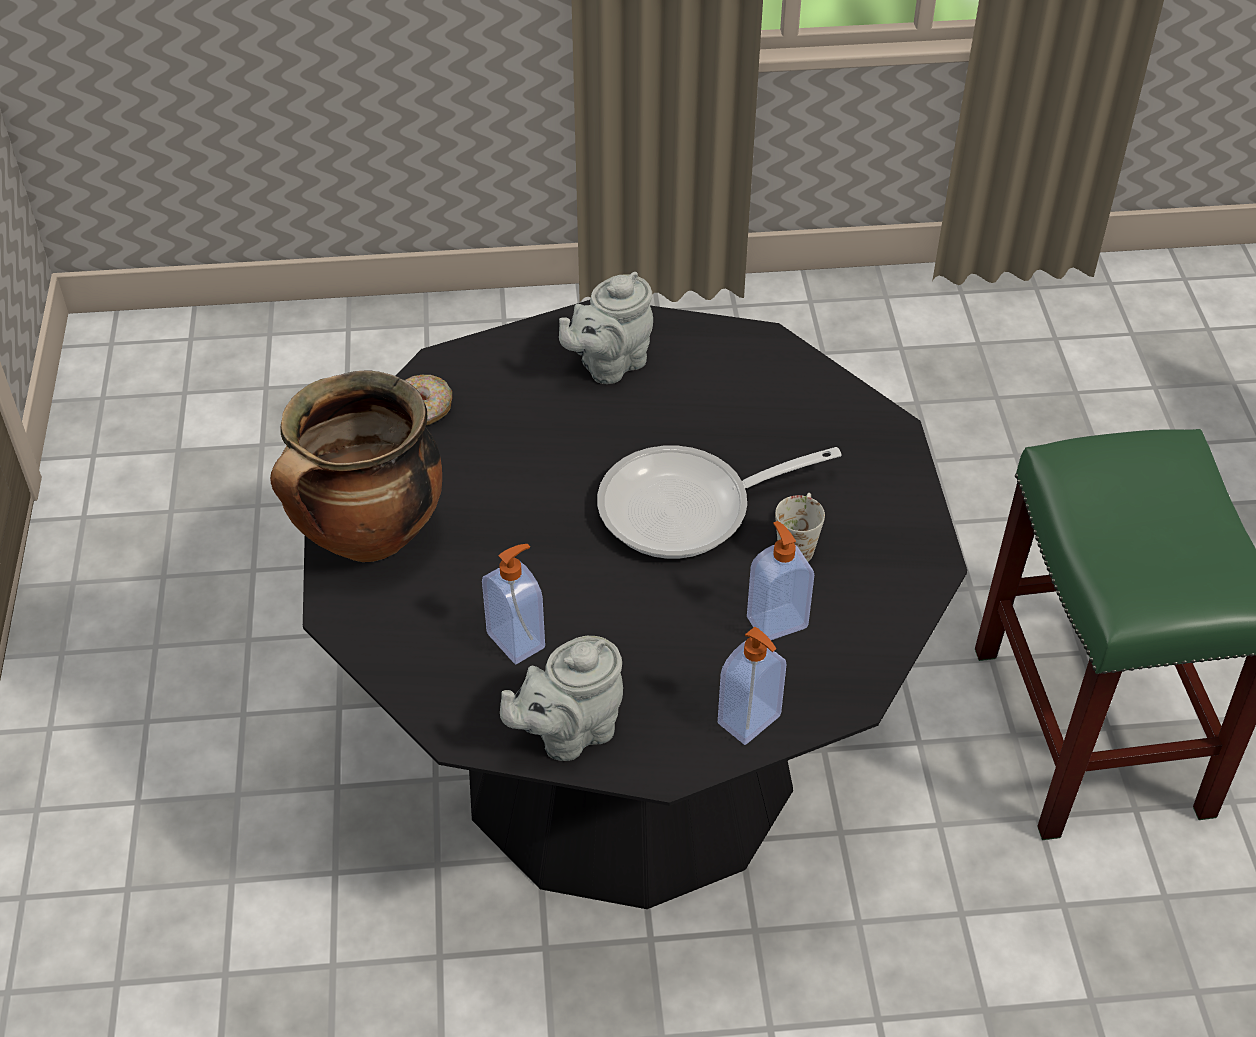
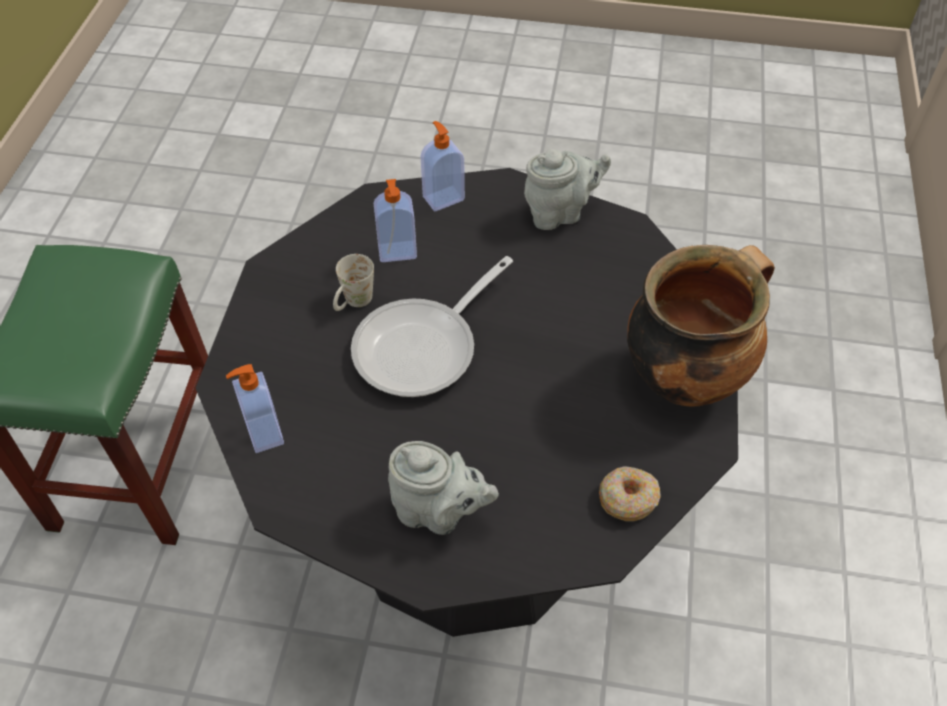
camera: 165 degrees left, 5 degrees up
(517, 640) = (580, 276): soap dispenser -> soap dispenser (263, 433)
(609, 364) = (438, 512): grey teapot -> grey teapot turned 45 degrees clockwise
(688, 509) = (424, 347): frying pan -> frying pan turned 135 degrees clockwise

